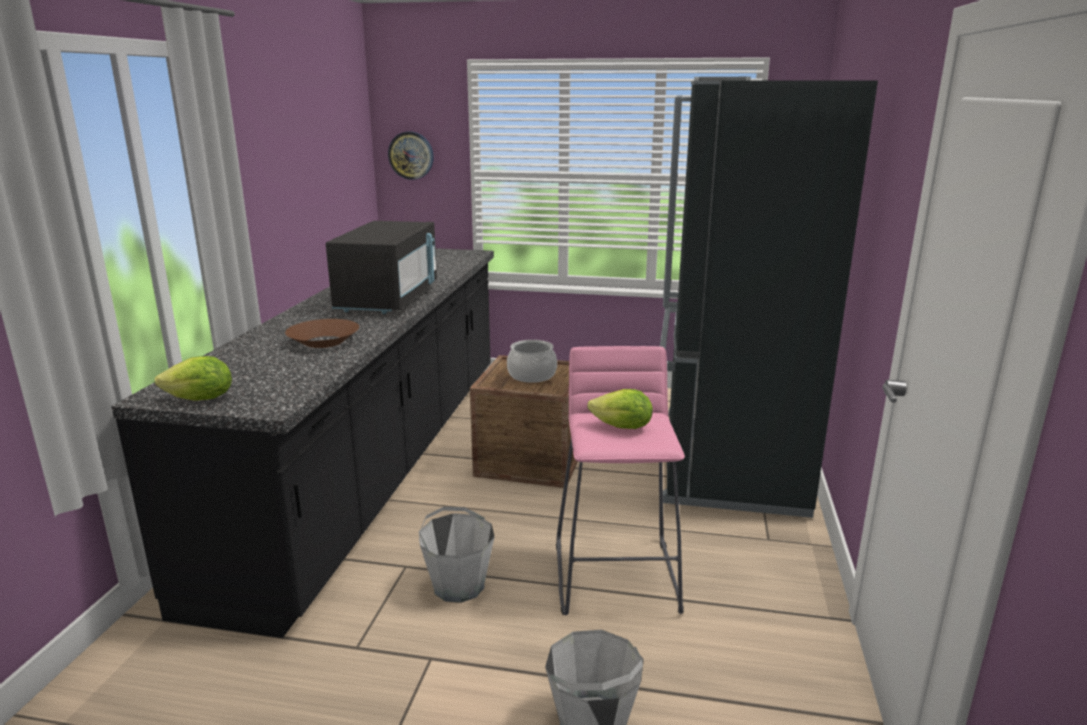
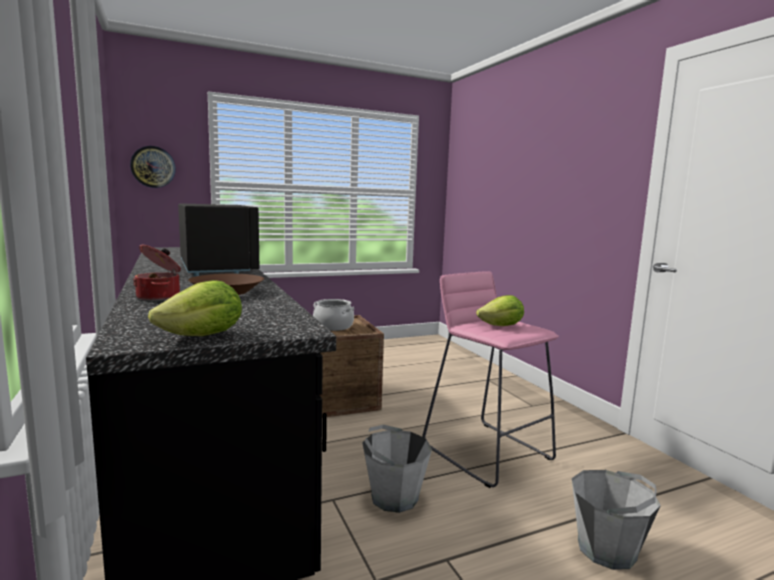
camera: 35 degrees left, 10 degrees down
(262, 341) = (160, 297): none -> cooking pot
(727, 459) = (453, 371): black fridge -> none

